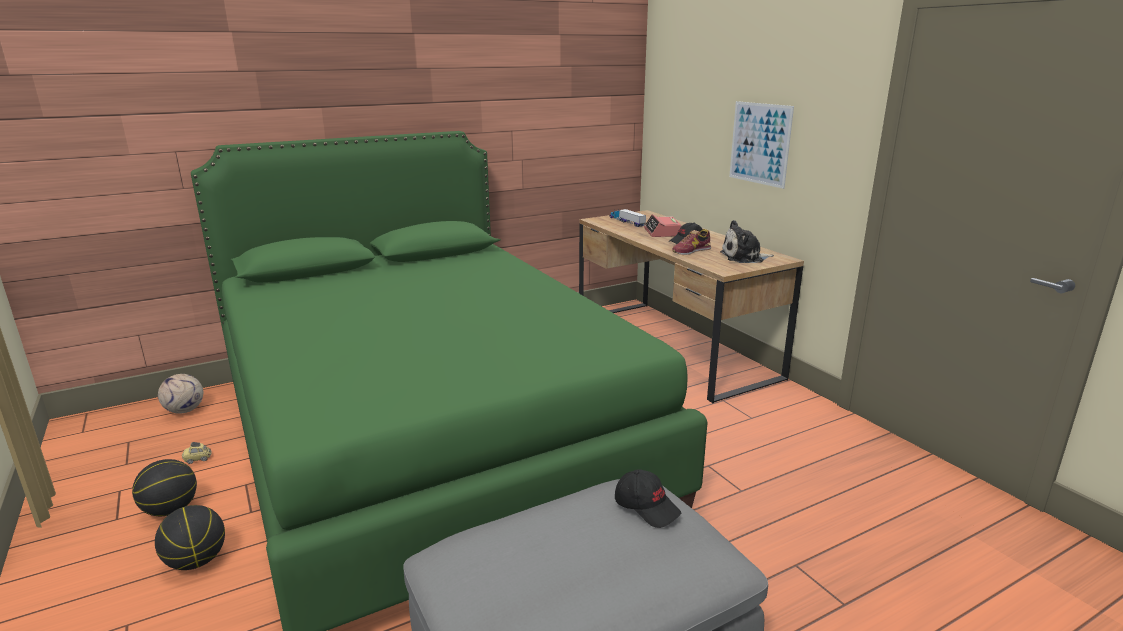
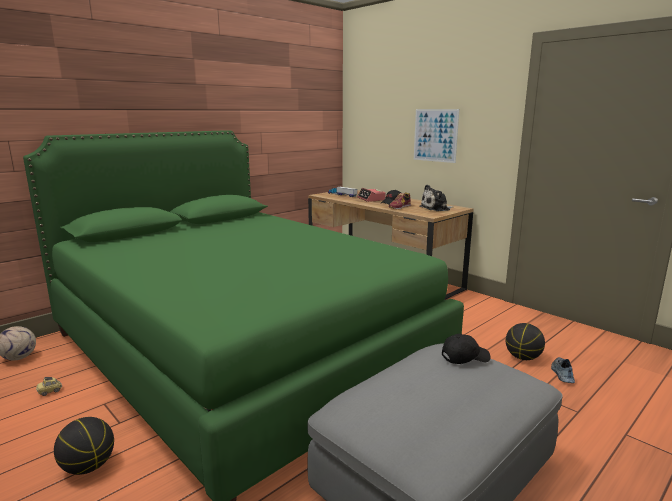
camera: 15 degrees left, 5 degrees down
(170, 510) = (43, 432): basketball -> basketball (522, 357)
(647, 507) = (465, 357): black cap -> black cap turned 45 degrees counterclockwise
(856, 540) = (562, 374): none -> shoe

